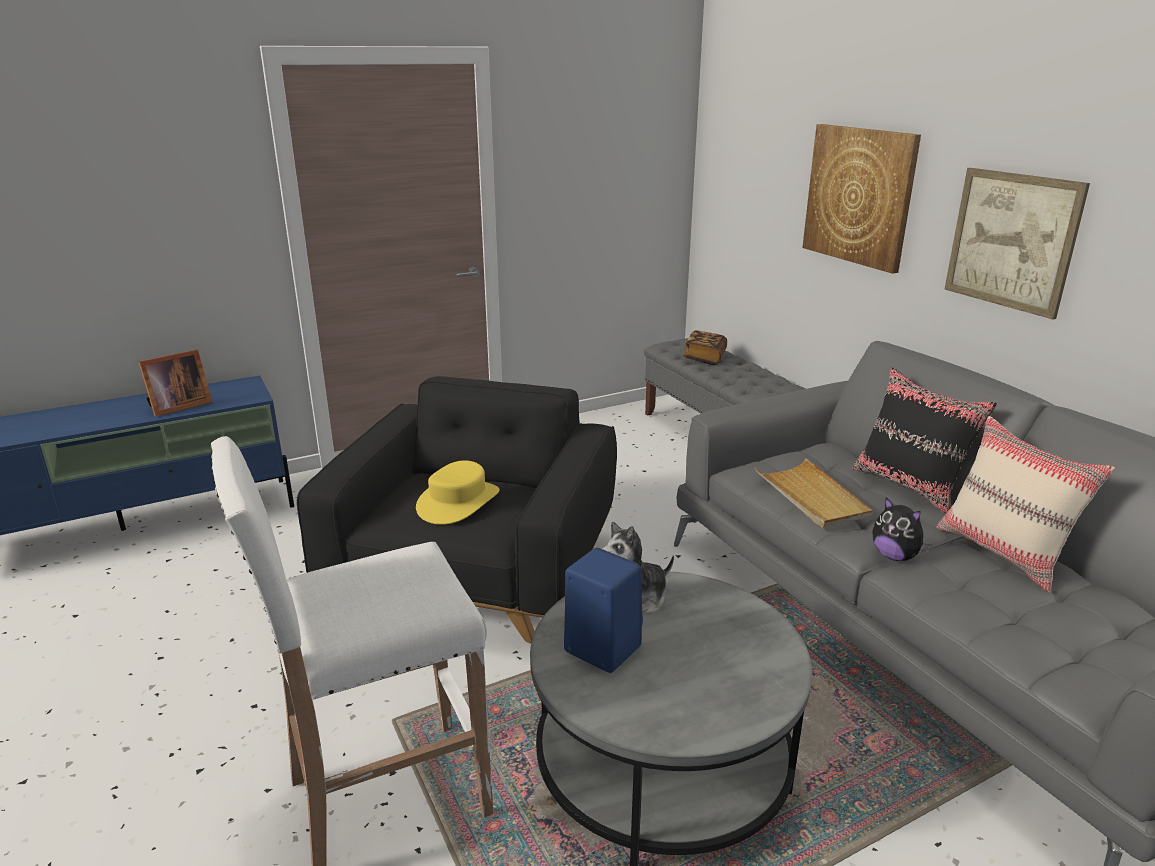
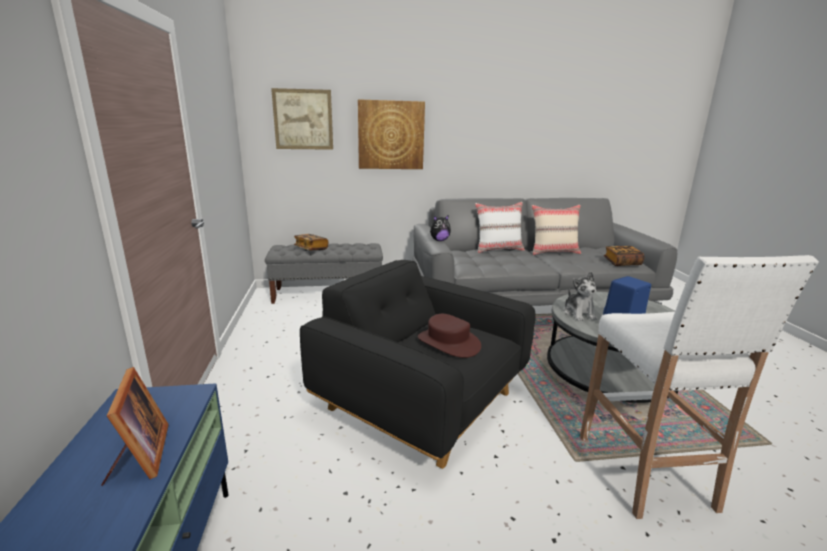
camera: 70 degrees left, 5 degrees down
(458, 502) = (448, 343): yellow hat -> brown hat
(811, 497) = (501, 263): beige tray -> none
(895, 556) = (552, 265): plush toy -> plush toy (439, 240)
(909, 486) = (498, 249): black pillow -> white pillow
(1012, 241) = (477, 143): picture -> picture (303, 119)
(1052, 658) = (622, 263): none -> book

